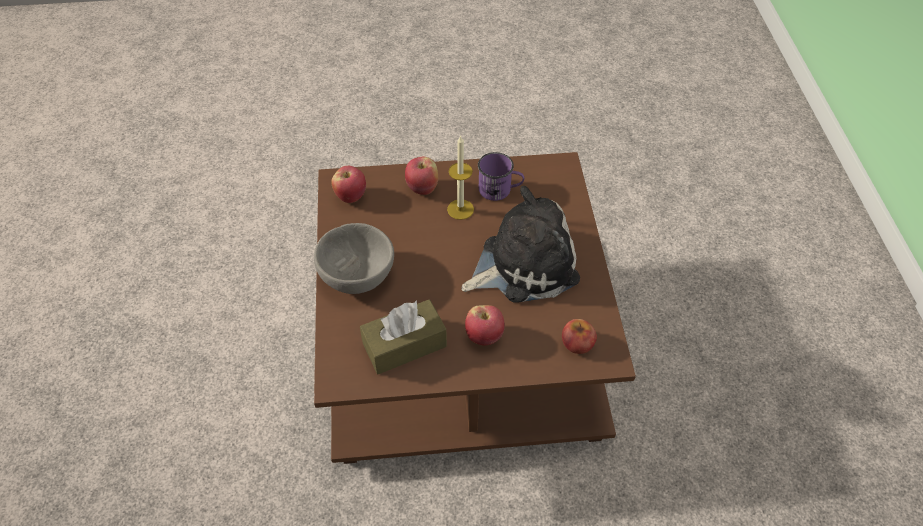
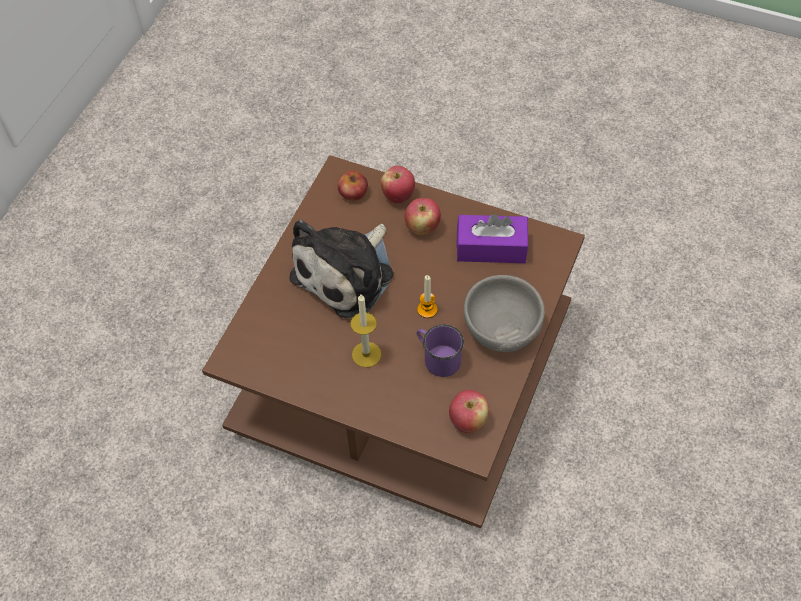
camera: 150 degrees left, 5 degrees up
(404, 345) = (491, 247): brown tissue box -> purple tissue box
(422, 188) = (388, 397): apple -> apple (398, 196)
(432, 263) = (427, 309): none -> candle
(500, 190) = (313, 359): purple mug -> purple mug (437, 358)
(523, 264) = (347, 273): plush toy -> plush toy turned 60 degrees counterclockwise

